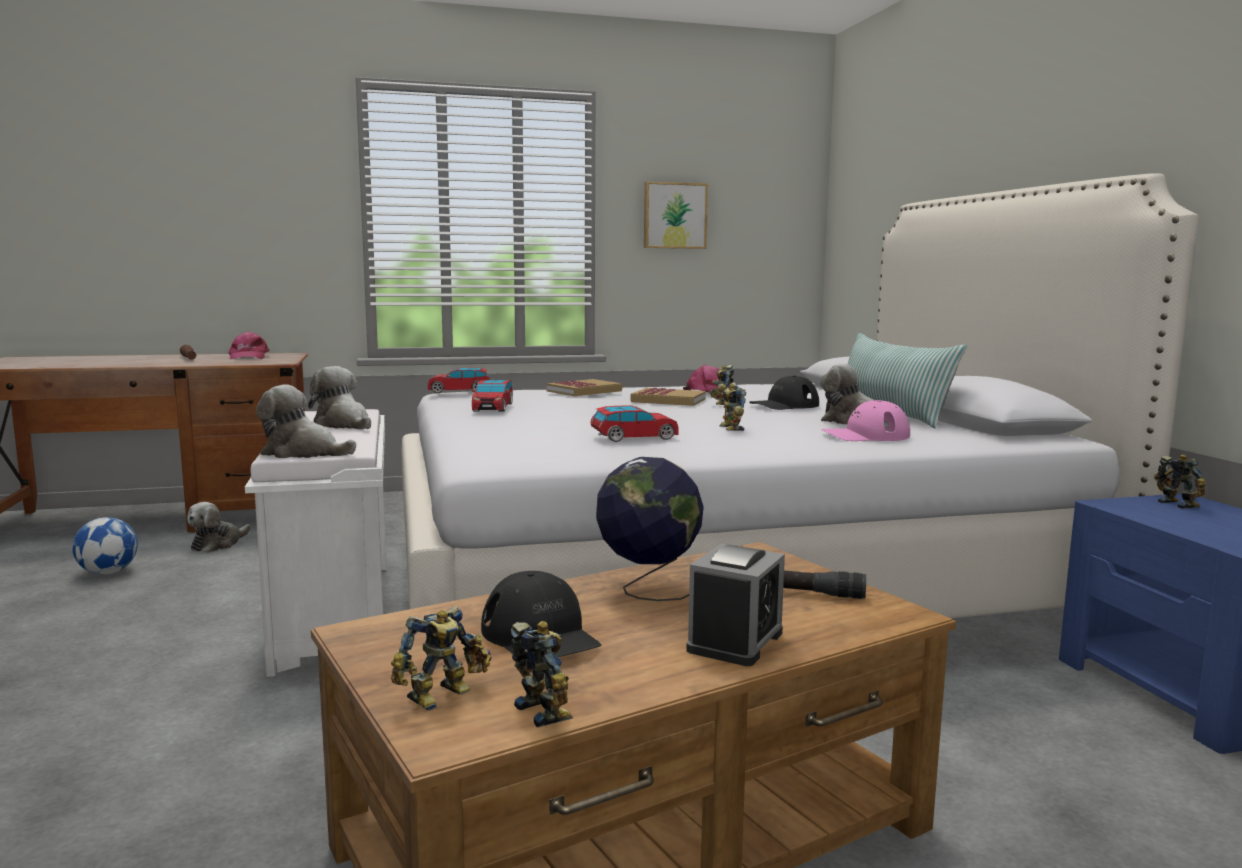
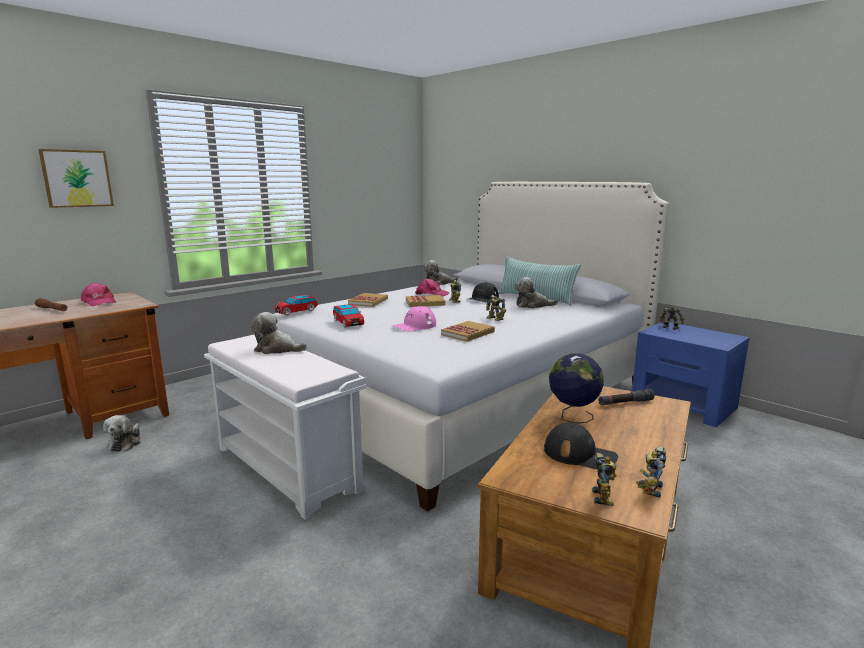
camera: 30 degrees left, 5 degrees up
(108, 572) = (68, 485): football -> none
(303, 453) = (310, 377): plush toy -> plush toy (438, 283)
(546, 710) = (649, 488): toy robot -> toy robot turned 90 degrees counterclockwise
(634, 438) = (468, 333): toy car -> book
(674, 216) = (350, 183): picture -> picture (77, 178)
(735, 641) = (648, 434): alarm clock -> none
(865, 436) = (556, 314): pink cap -> pink cap (414, 326)

